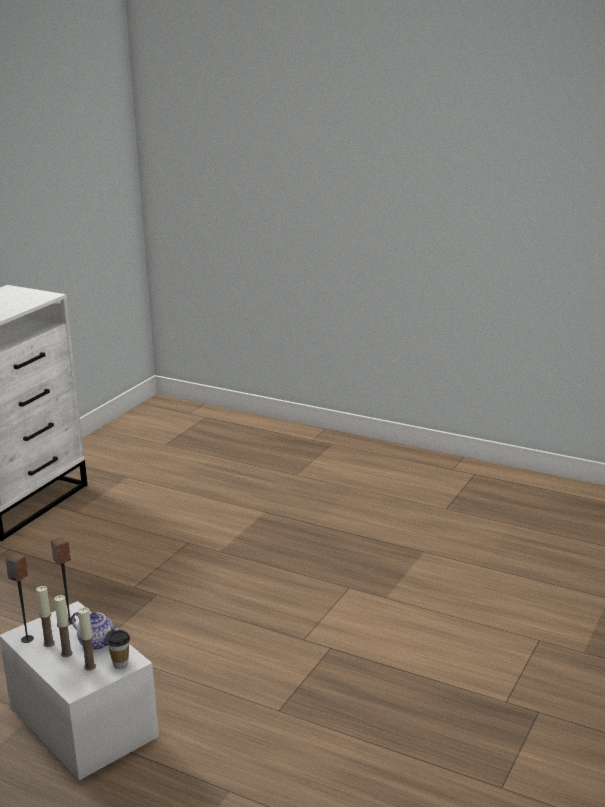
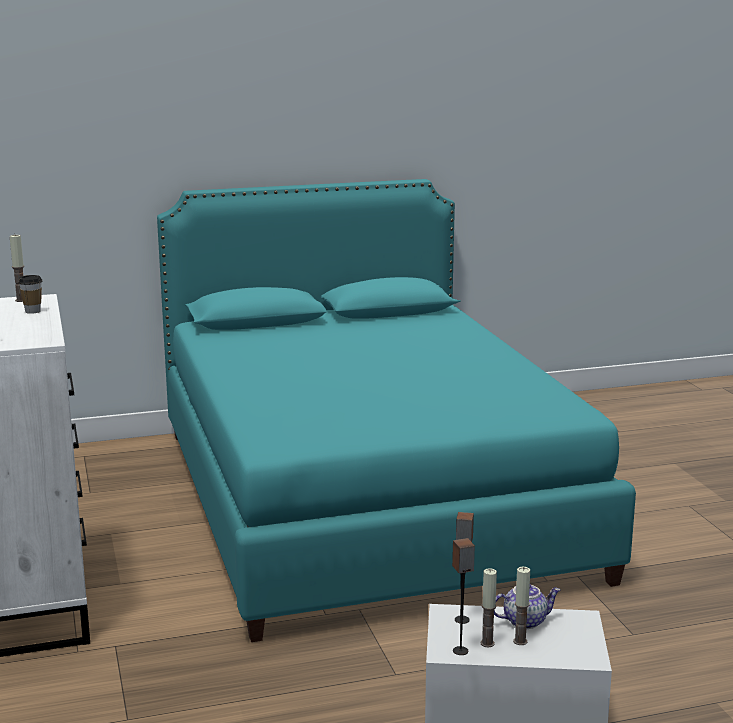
camera: 45 degrees left, 5 degrees down
(90, 666) = (562, 639): candle -> candle (21, 300)
(120, 664) = (580, 624): cup -> cup (33, 311)
(304, 520) = (365, 501): none -> turquoise bed

